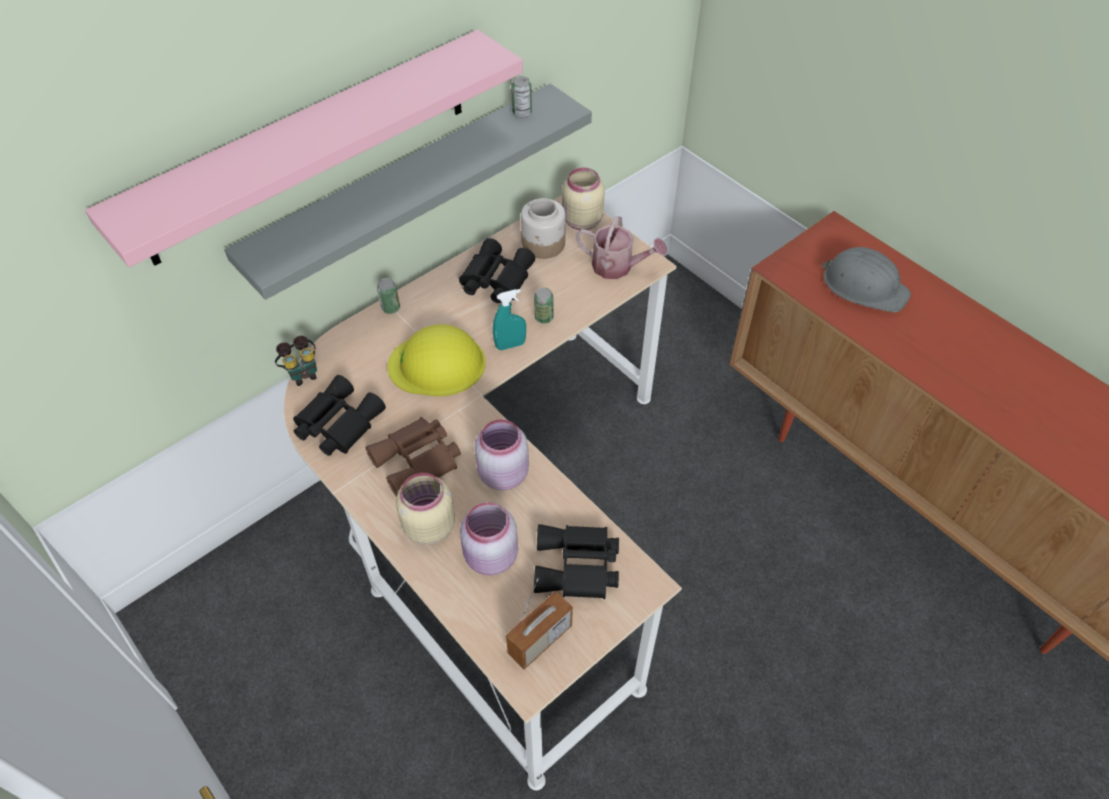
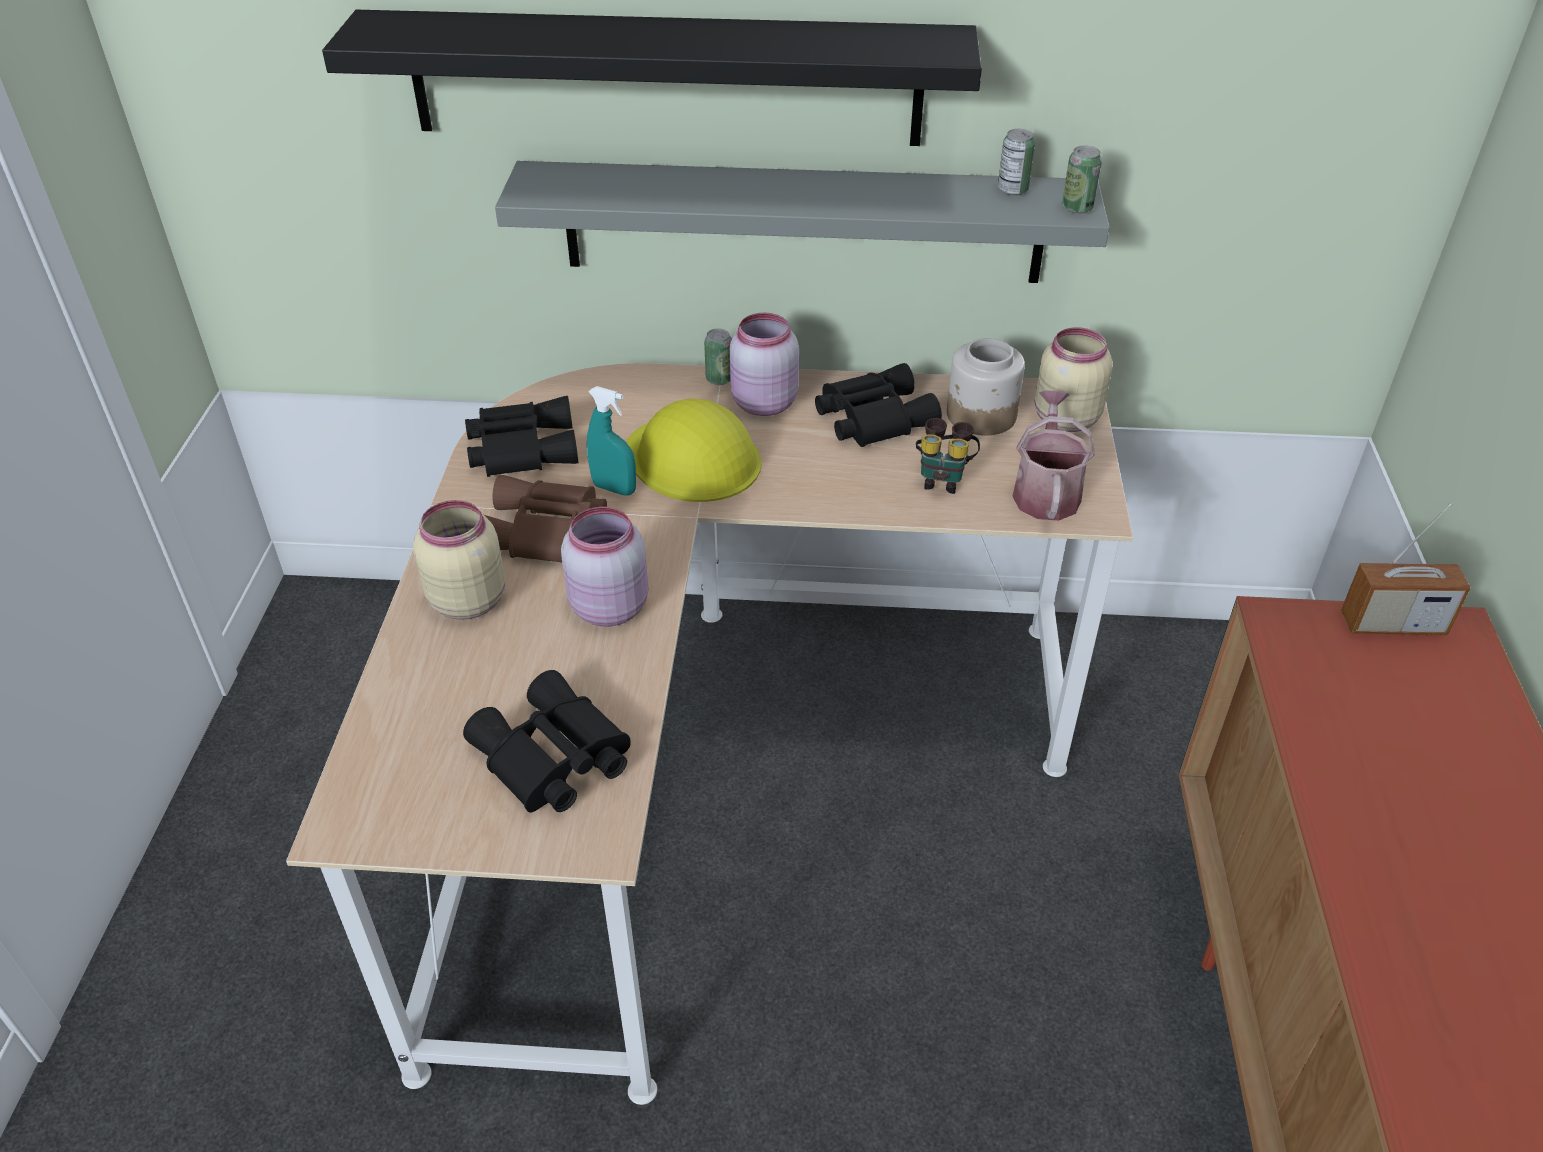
camera: 45 degrees right, 10 degrees down
(302, 373) = (554, 384): binoculars -> binoculars (942, 479)
(309, 147) = (665, 78): pink shelf -> black shelf
(489, 557) = (481, 674): pink jar -> pink jar (762, 403)
(510, 345) = (797, 490): turquoise spray bottle -> turquoise spray bottle (614, 488)
(540, 640) = (412, 795): radio -> radio (1392, 624)
(544, 318) = (875, 488): can -> can (1077, 208)
(618, 267) = (1046, 491): watering can -> watering can turned 150 degrees counterclockwise
(864, 286) = (1405, 728): grey hard hat -> none

